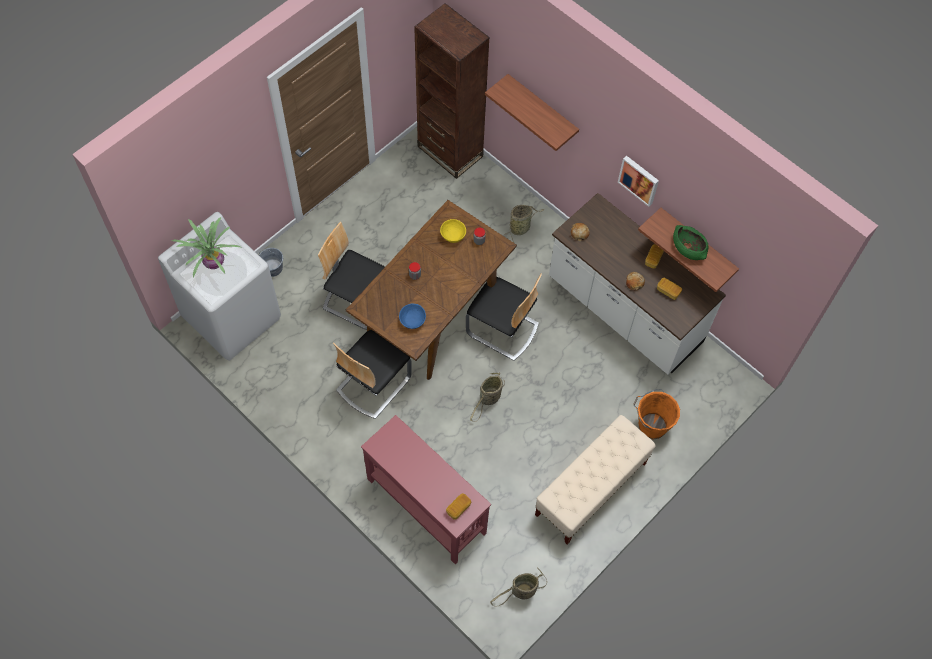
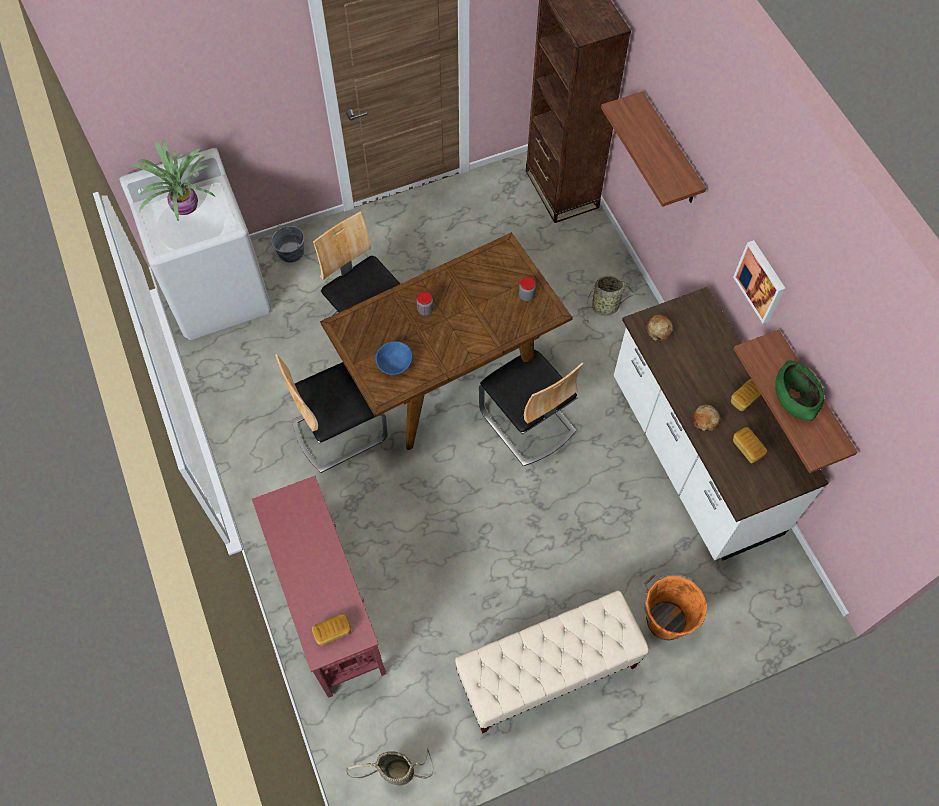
camera: 25 degrees right, 0 degrees up
(453, 236) = (496, 278): yellow bowl -> none
(489, 399) = (470, 502): basket -> none

